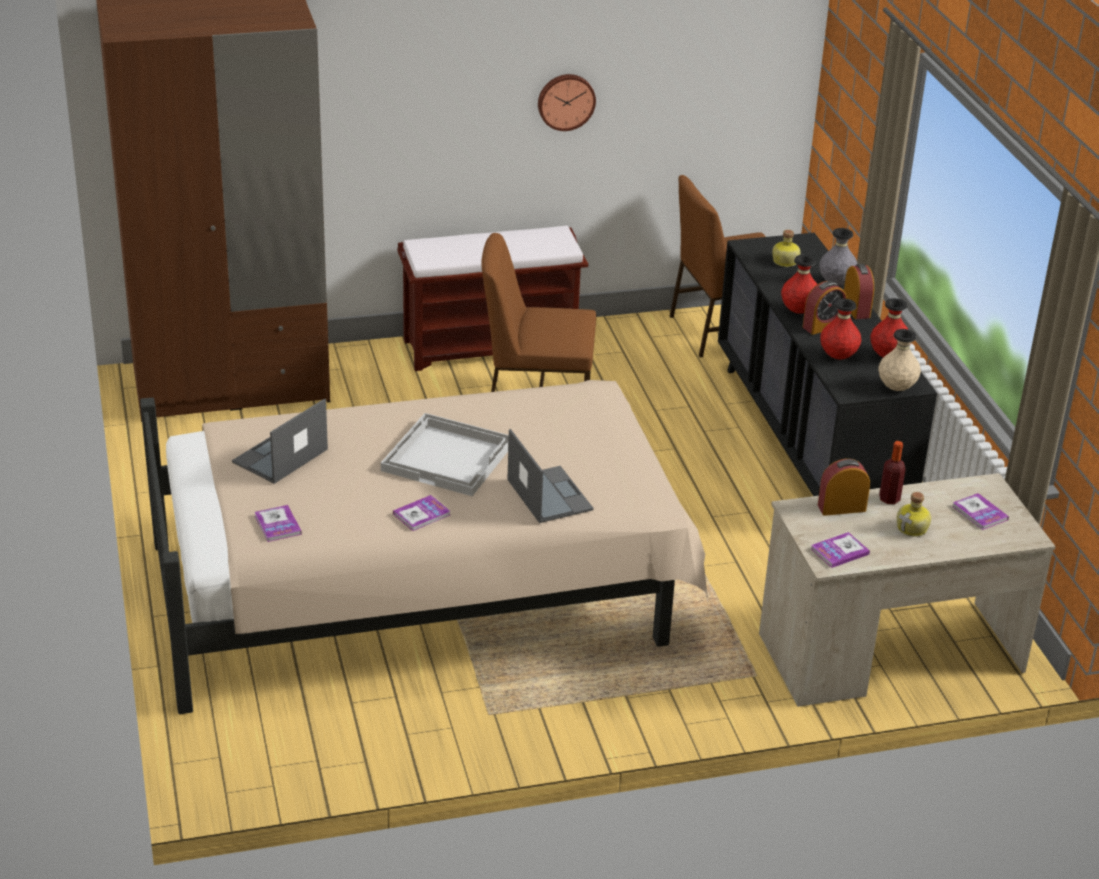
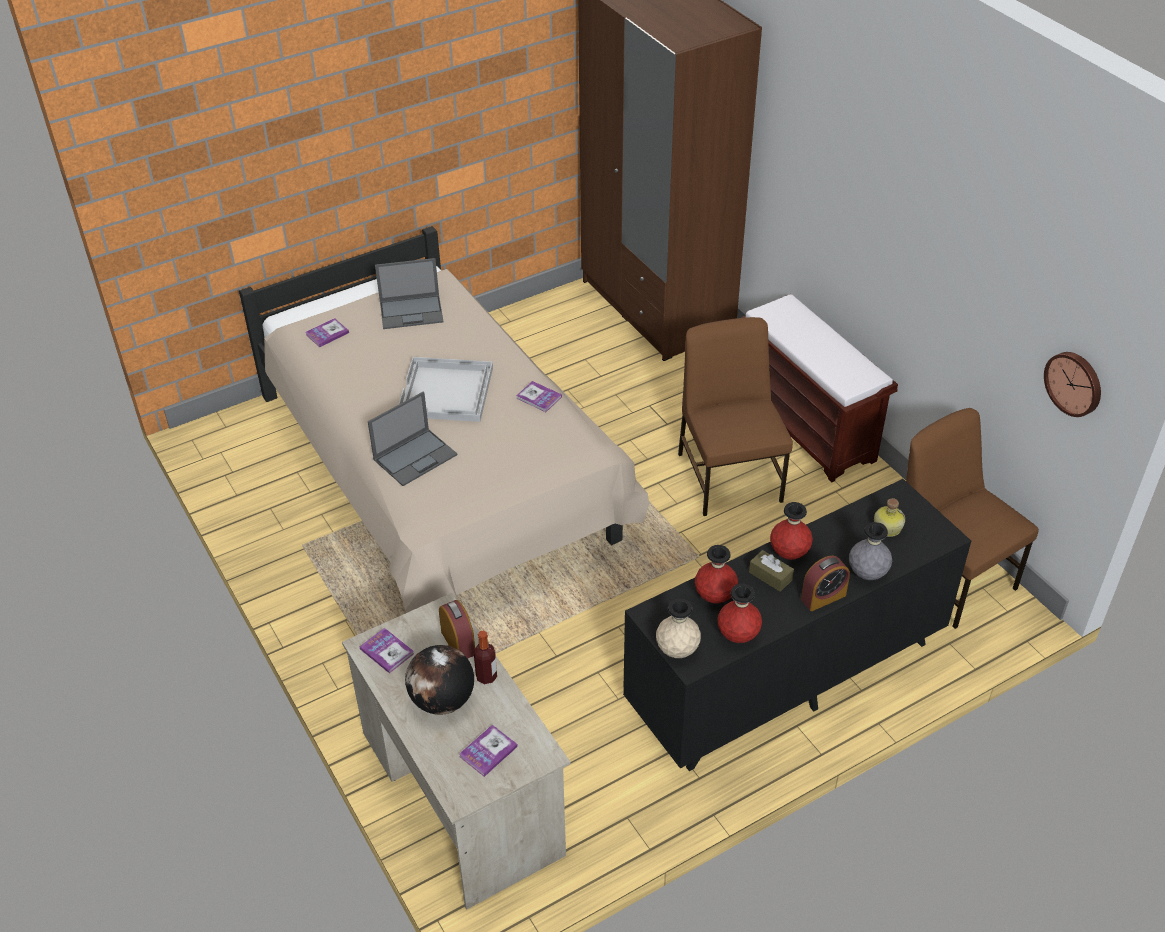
camera: 75 degrees right, 10 degrees up
(279, 456) = (412, 312): laptop -> laptop turned 150 degrees clockwise
(421, 514) = (363, 397): book -> book (539, 397)
(565, 101) = (916, 267): wall clock -> wall clock (1074, 383)
(822, 326) = (770, 576): alarm clock -> brown tissue box
(913, 528) = (442, 701): bottle -> globe

